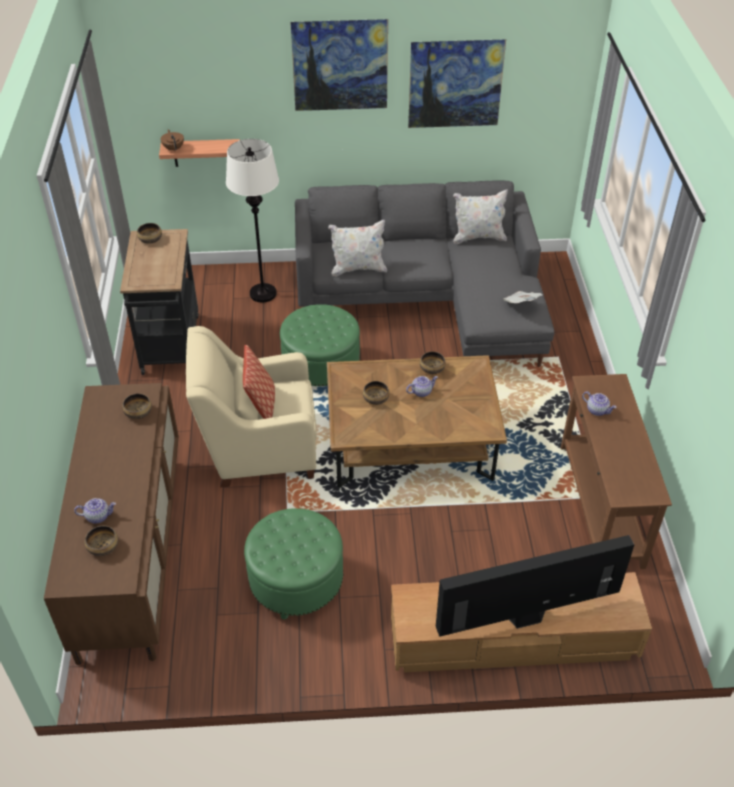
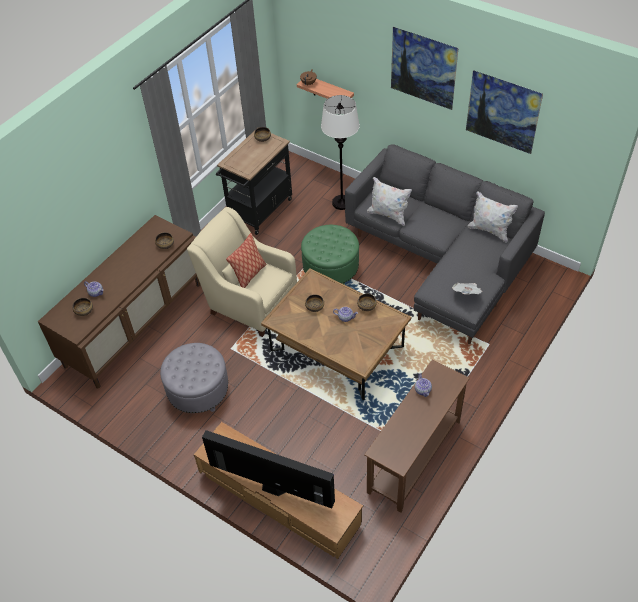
camera: 40 degrees right, 5 degrees up
(296, 583) = (198, 392): green ottoman -> grey ottoman

